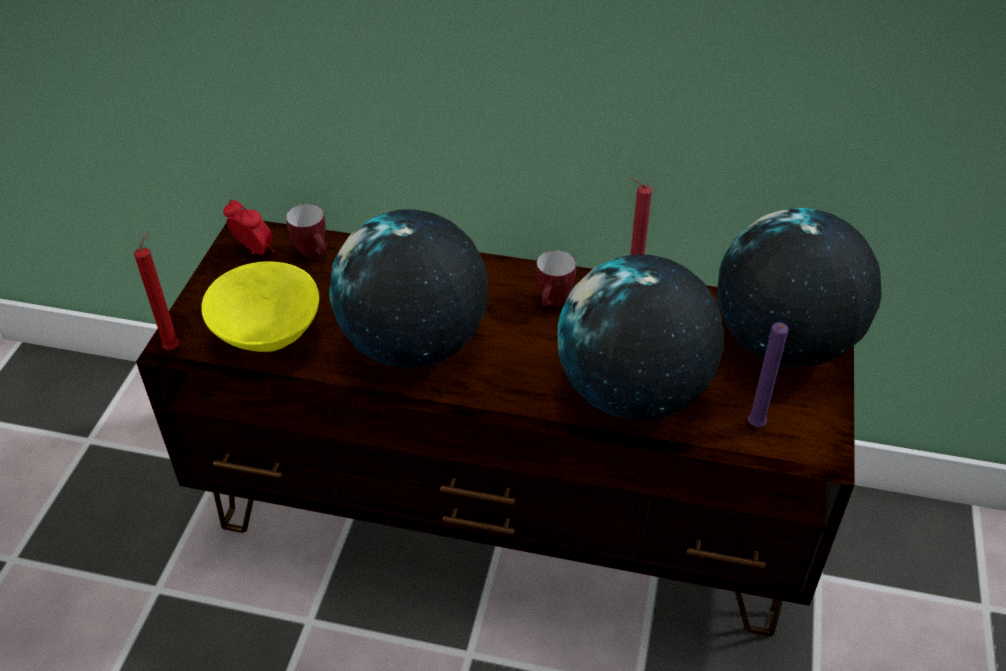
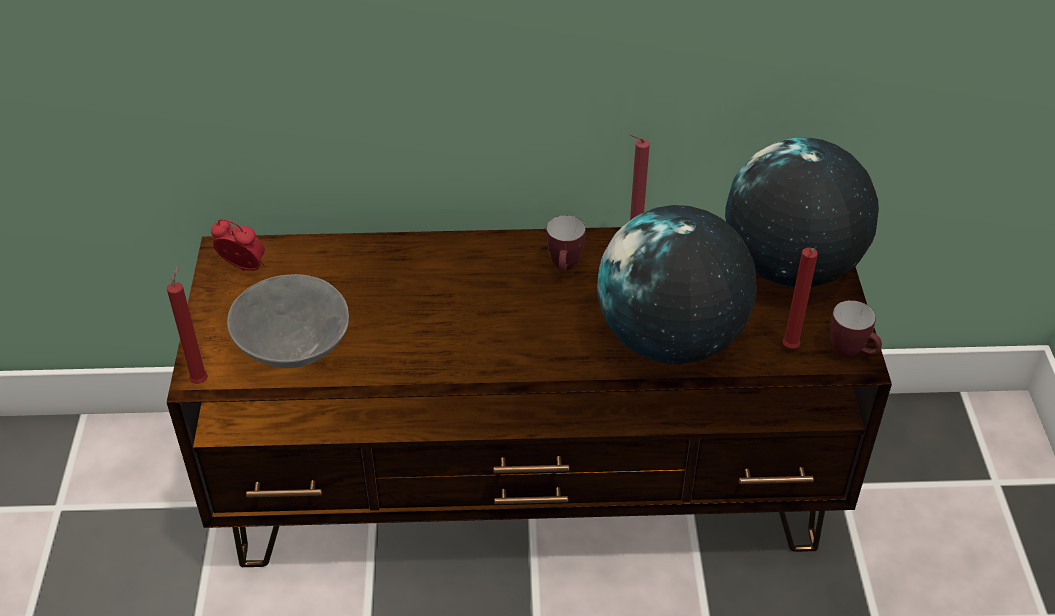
camera: 15 degrees left, 0 degrees up
(268, 337) = (295, 352): yellow bowl -> grey bowl
(314, 254) = (307, 260): mug -> mug (851, 353)
(414, 345) = (445, 333): globe -> none
(754, 427) = (789, 349): purple candle -> red candle

